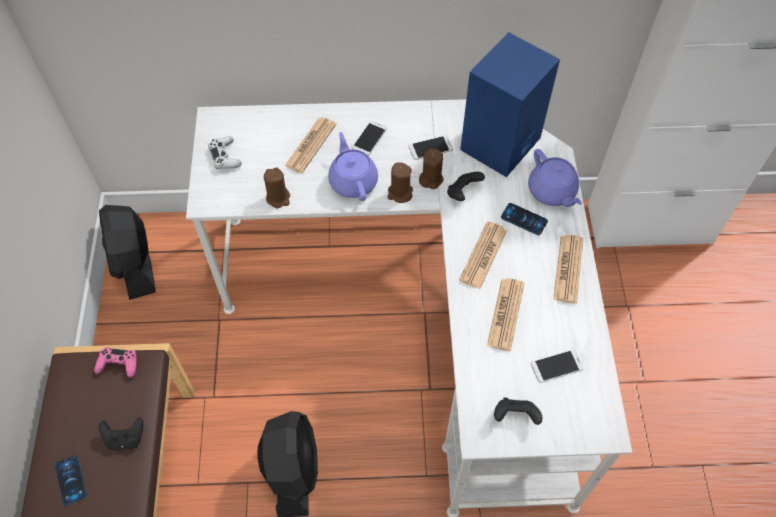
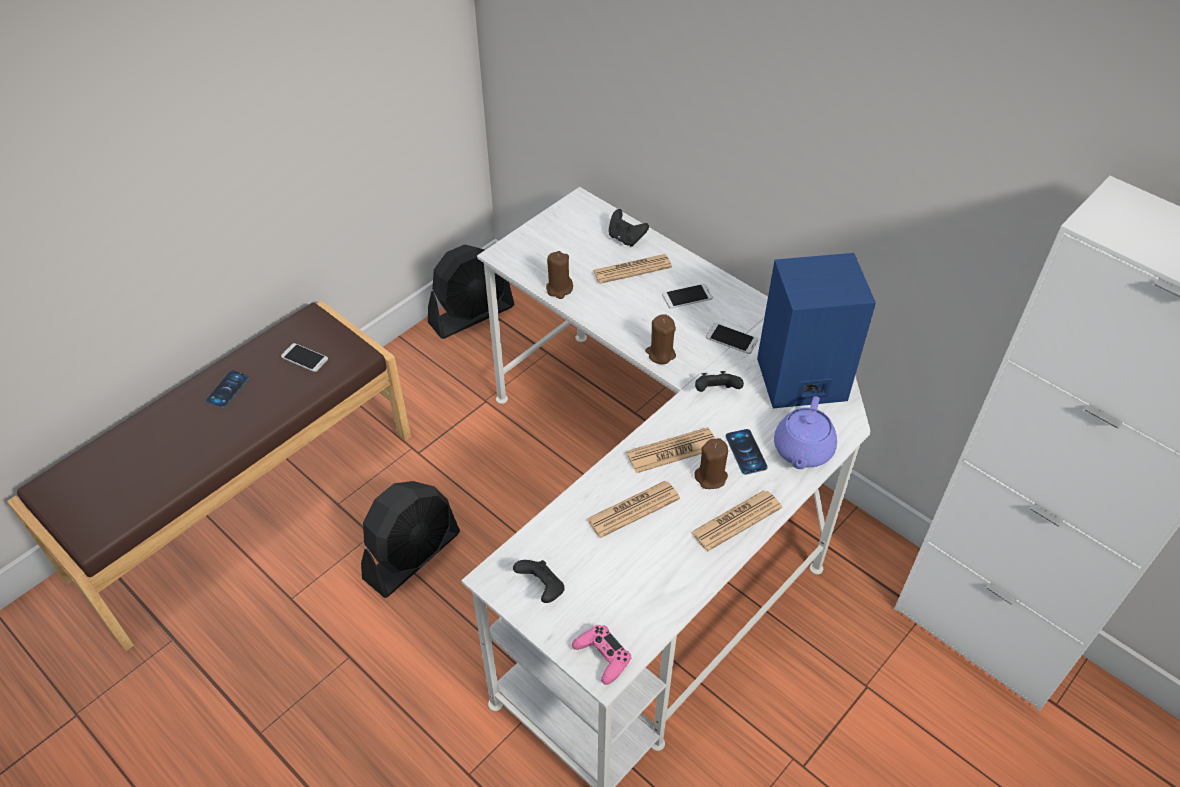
camera: 45 degrees right, 10 degrees down
(118, 364) = (342, 340): pink game controller -> pink game controller (602, 656)
(125, 438) = (289, 391): black game controller -> black game controller (626, 238)
(135, 264) = (472, 315): black fan -> black fan turned 150 degrees counterclockwise
(225, 157) = (556, 234): white game controller -> none
(353, 181) = (633, 318): purple teapot -> none
(431, 179) = (701, 362): brown candle -> brown candle (711, 477)
(556, 366) = (626, 583): phone -> phone (304, 358)

